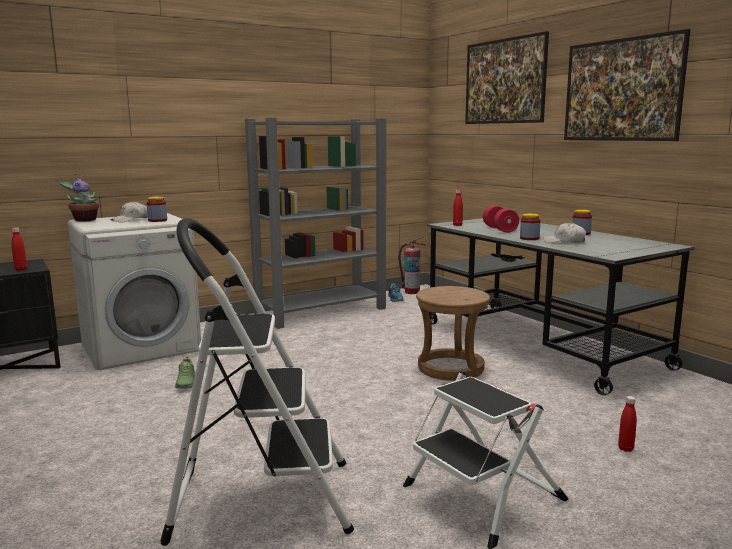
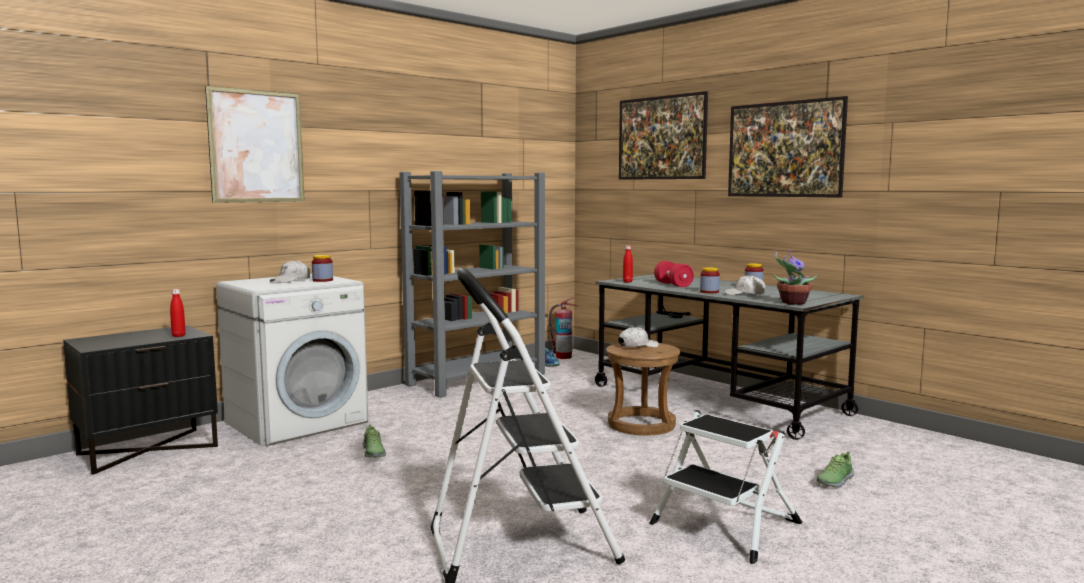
camera: 10 degrees left, 5 degrees down
(84, 220) = (237, 281): potted plant -> potted plant (791, 302)
(102, 95) = (257, 146): none -> picture
(449, 291) = (637, 346): none -> white cap
(625, 448) = (834, 481): red bottle -> shoe

